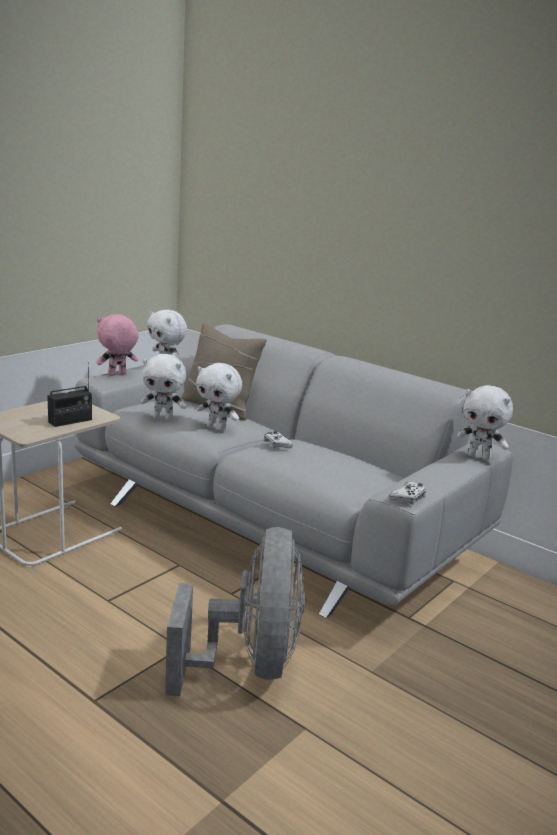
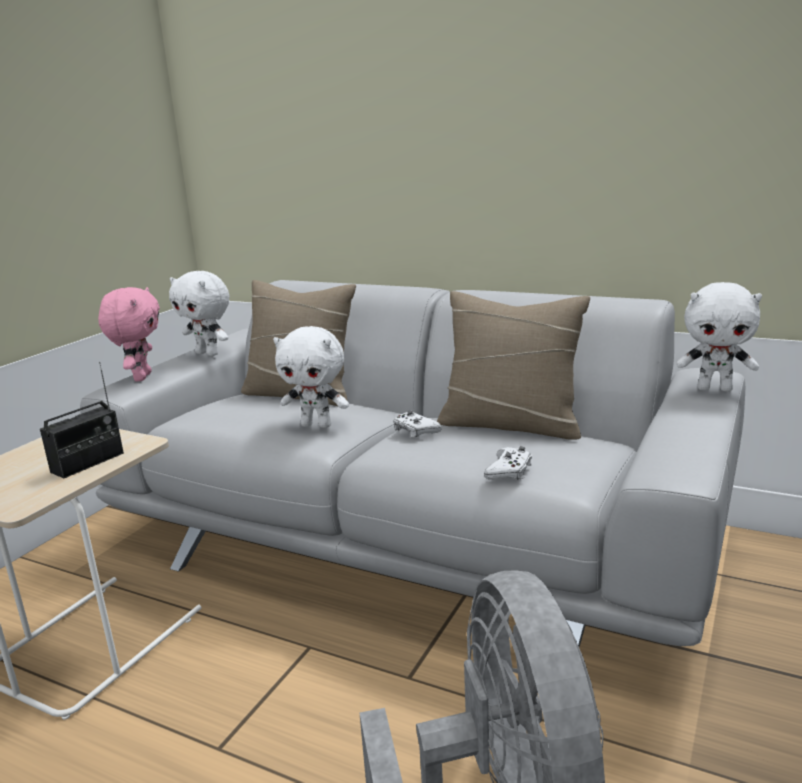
camera: 10 degrees left, 0 degrees up
(117, 374) = (141, 377): pink plush toy -> pink plush toy turned 135 degrees clockwise
(163, 418) = (231, 427): white plush toy -> none
(342, 453) = (511, 424): none -> beige pillow
(408, 498) = (687, 473): white game controller -> white game controller (509, 471)

